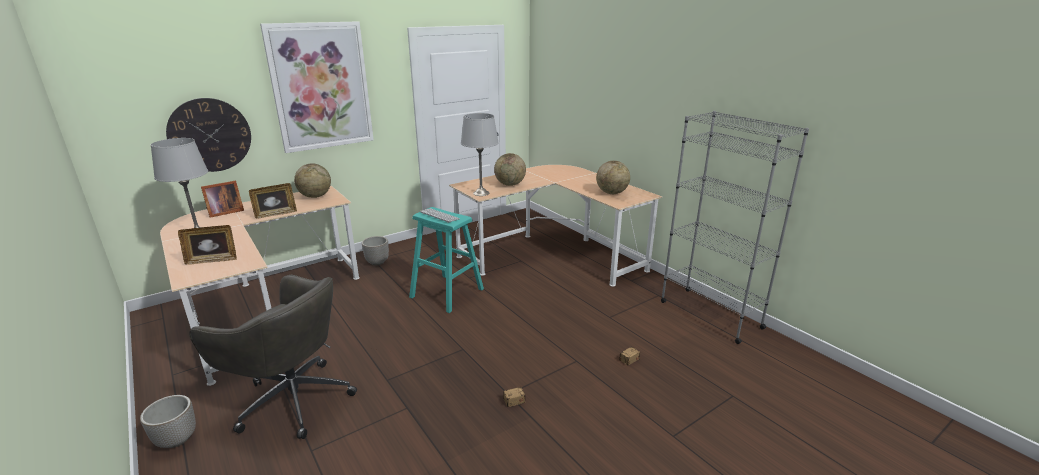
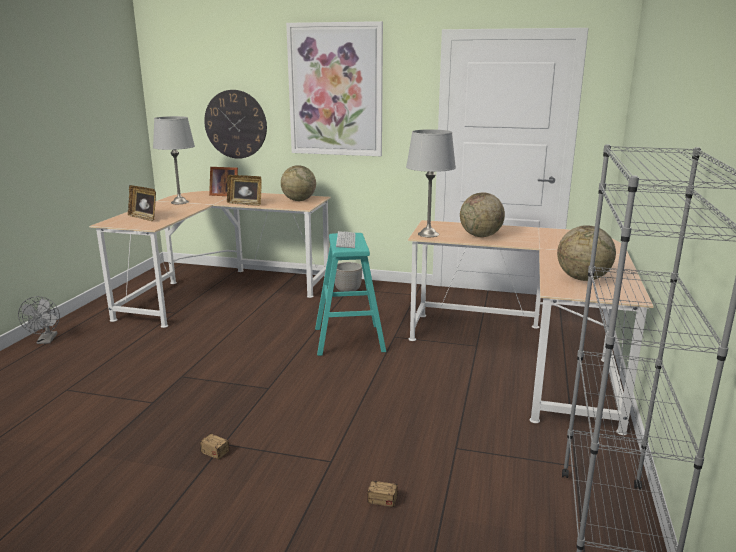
camera: 50 degrees right, 5 degrees down
(177, 439) = (46, 341): planter -> grey fan
(293, 399) = (121, 354): grey office chair -> none

